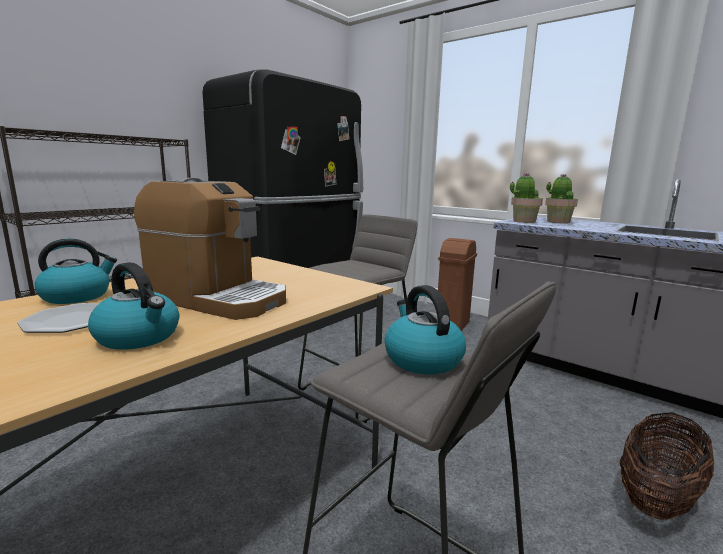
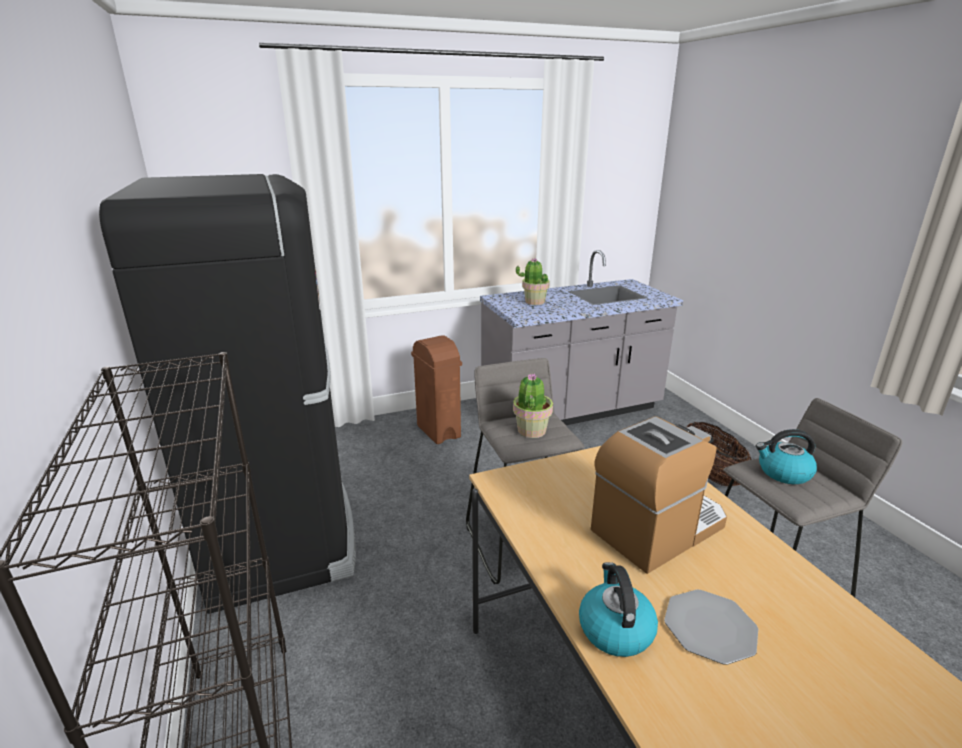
camera: 60 degrees left, 10 degrees up
(139, 337) = (763, 583): kettle -> none
(523, 221) = (521, 311): potted plant -> potted plant (531, 431)

